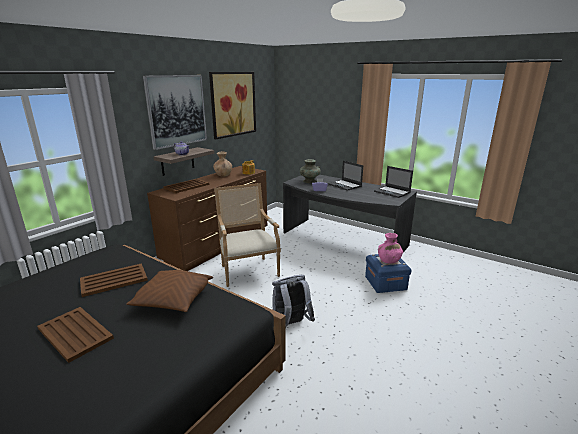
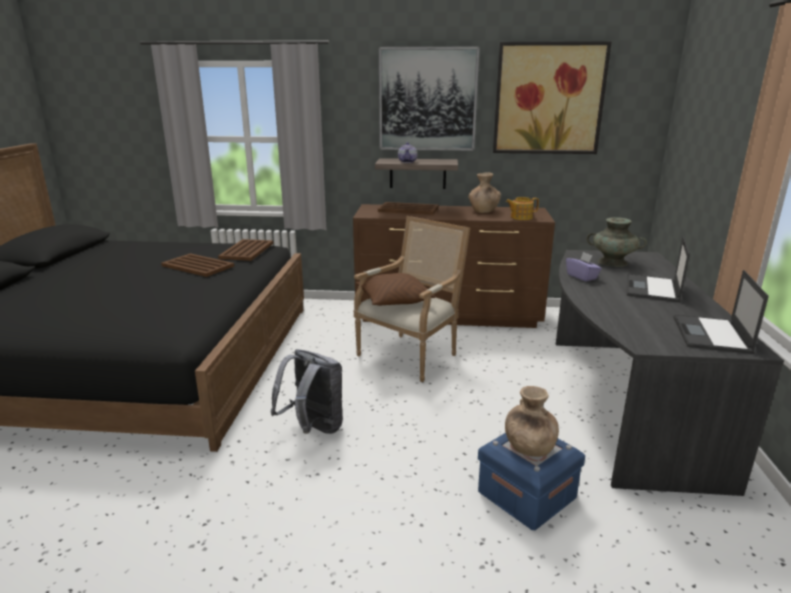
camera: 60 degrees right, 0 degrees up
(75, 334) = (101, 283): brown tray -> brown tray (246, 251)
(173, 300) = (173, 297): brown pillow -> brown pillow (393, 301)
(388, 260) = (528, 447): pink vase -> brown vase

